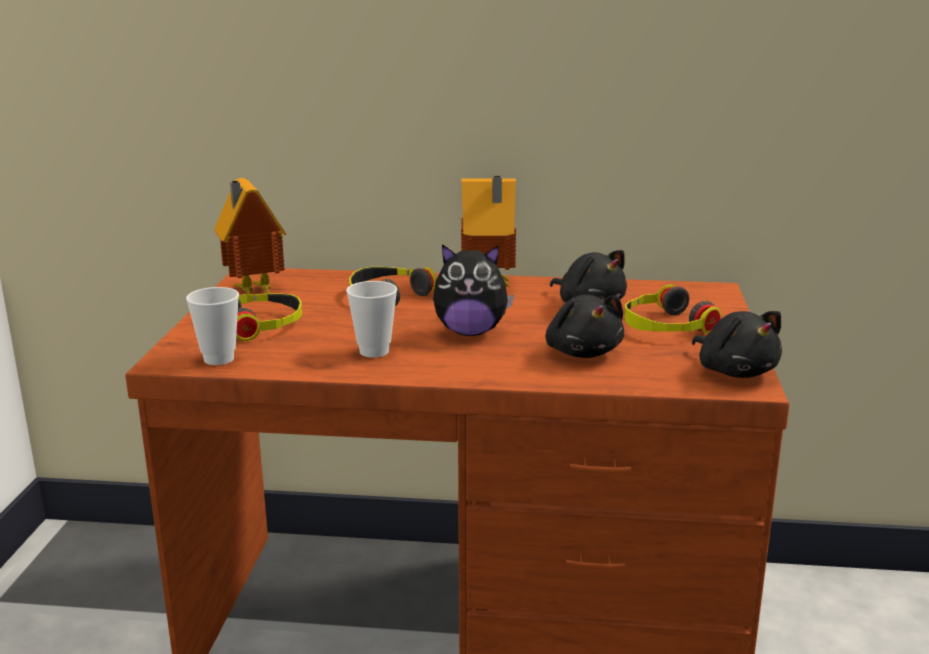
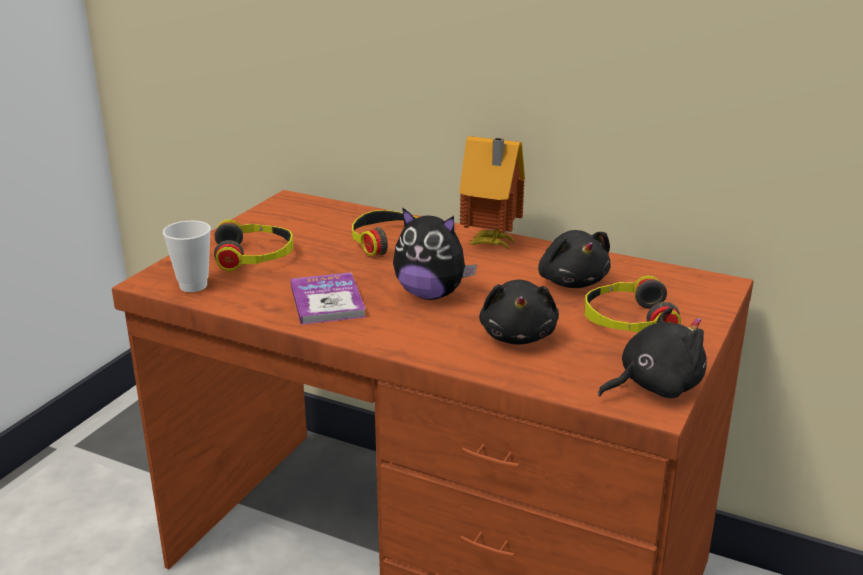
camera: 20 degrees right, 5 degrees up
(252, 292) = (274, 220): toy house -> none
(374, 351) = (327, 301): cup -> book
(735, 371) = (654, 386): black plush toy -> black plush toy turned 105 degrees counterclockwise

